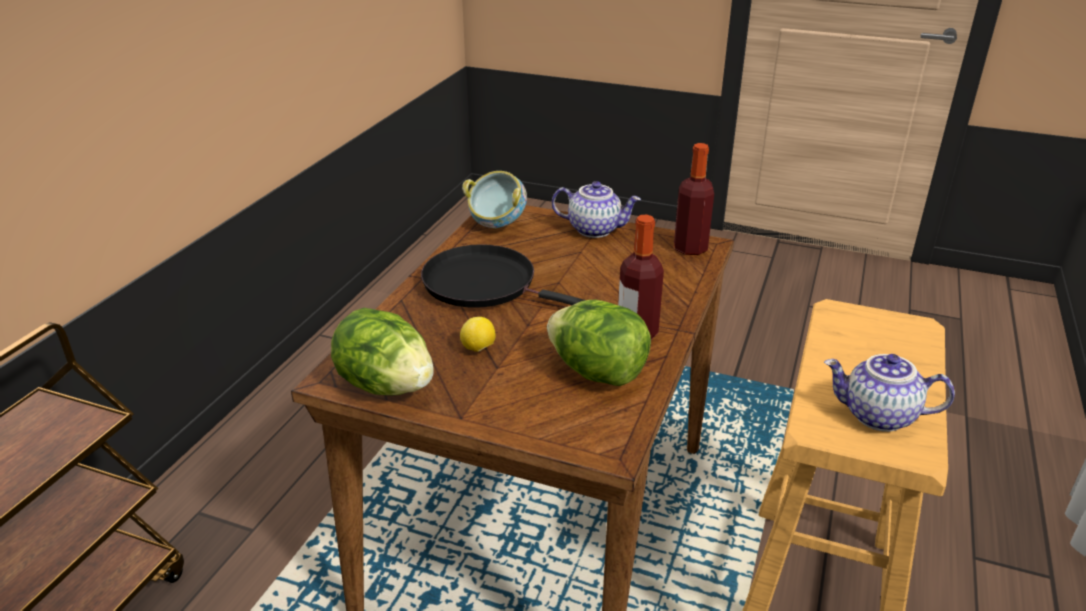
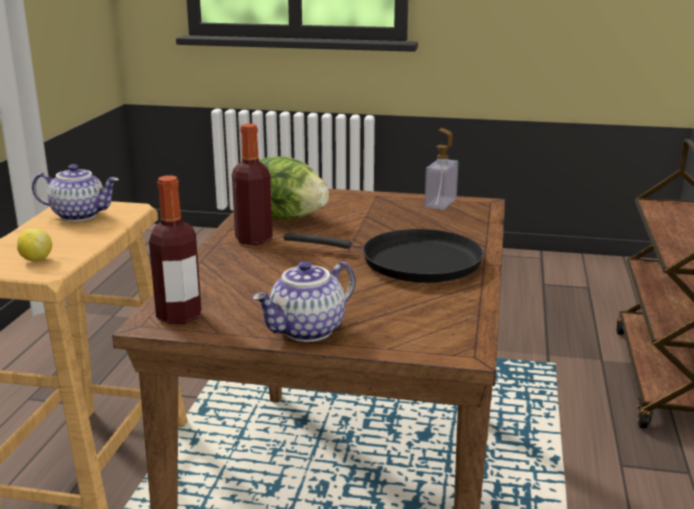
camera: 170 degrees right, 10 degrees down
(386, 386) = (440, 203): lettuce -> soap dispenser
(478, 349) = (387, 223): lemon -> lemon (36, 259)
(497, 225) = (447, 326): bowl -> none
(595, 229) = (308, 331): teapot -> teapot turned 45 degrees counterclockwise

